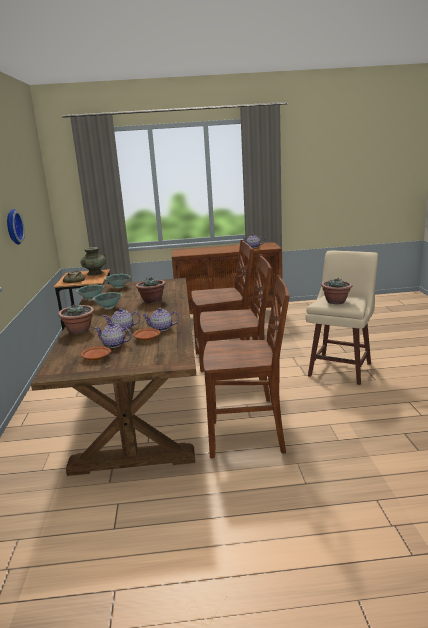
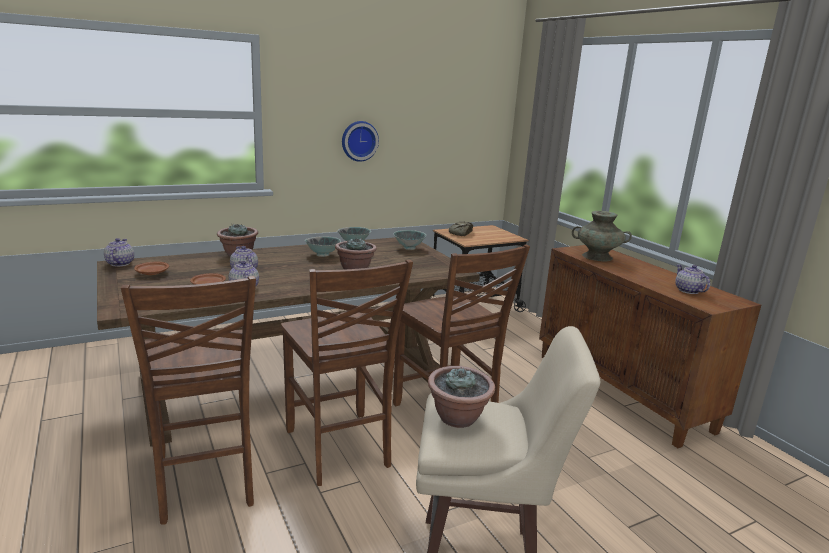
camera: 65 degrees right, 0 degrees up
(95, 273) = (501, 236): turquoise vase -> turquoise vase (597, 257)
(114, 344) = (191, 274): teapot -> teapot (119, 263)

